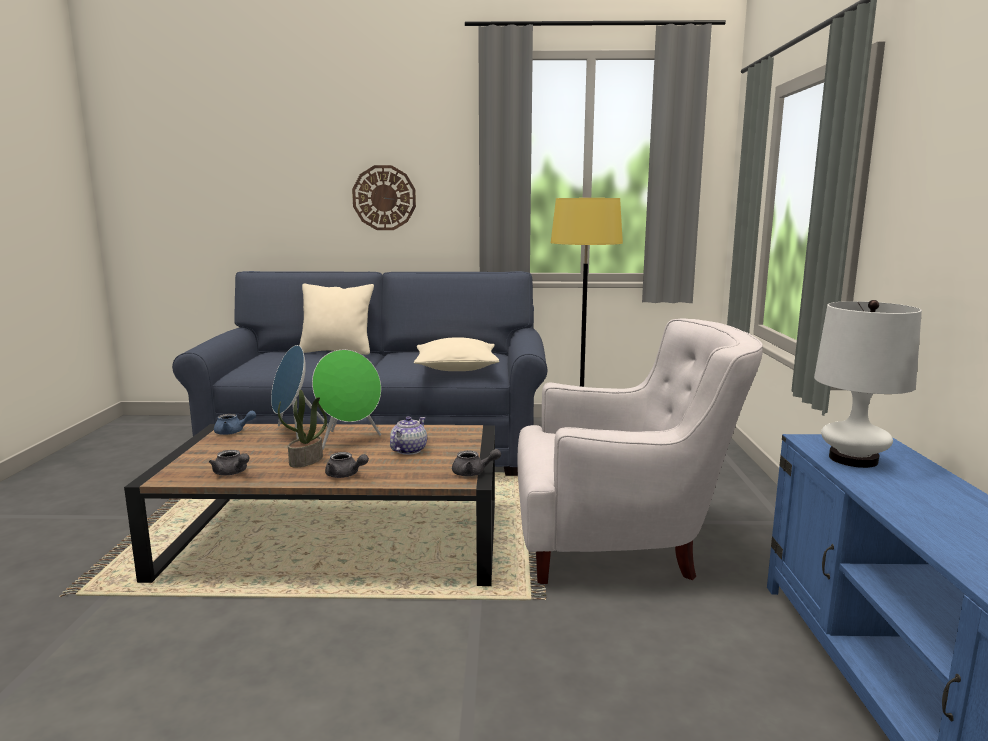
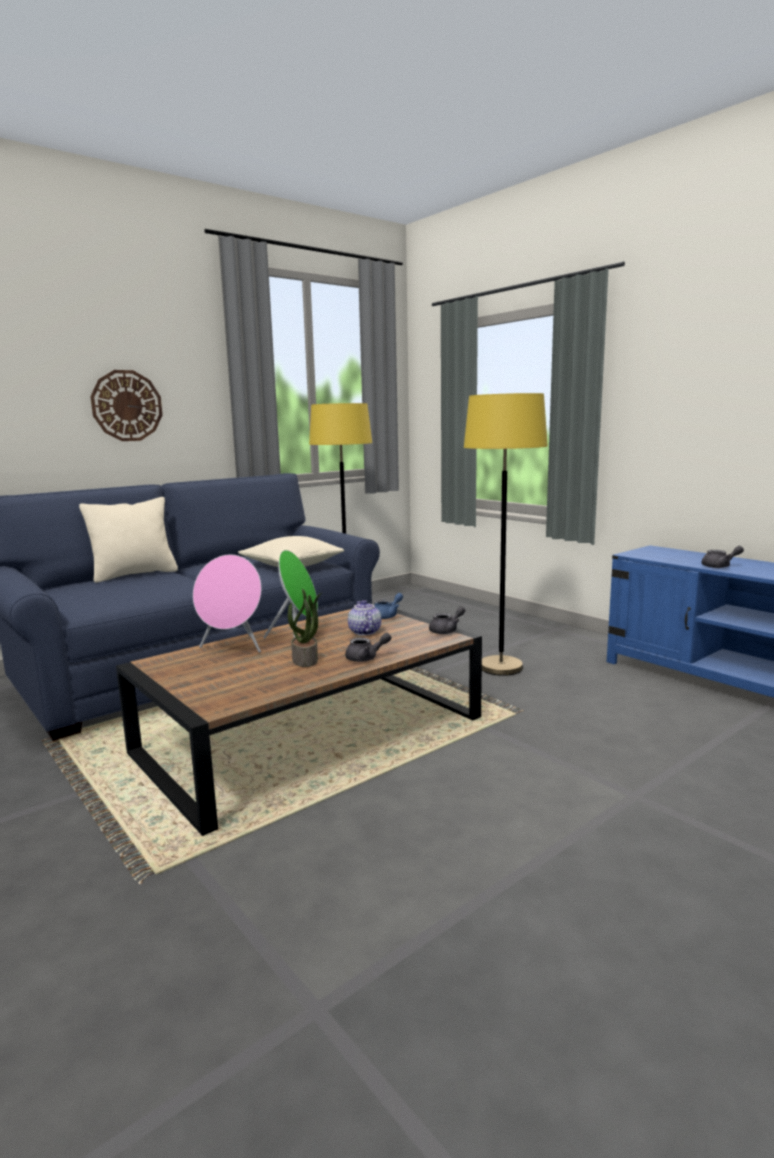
camera: 40 degrees left, 0 degrees up
(232, 473) = (268, 686): grey teapot -> grey teapot (720, 566)
(233, 432) = (167, 663): blue teapot -> blue teapot (387, 616)
(295, 433) = (233, 647): blue speaker -> pink speaker
(621, 543) = (501, 667): white armchair -> yellow floor lamp
(853, 459) = (670, 557): white table lamp -> none

